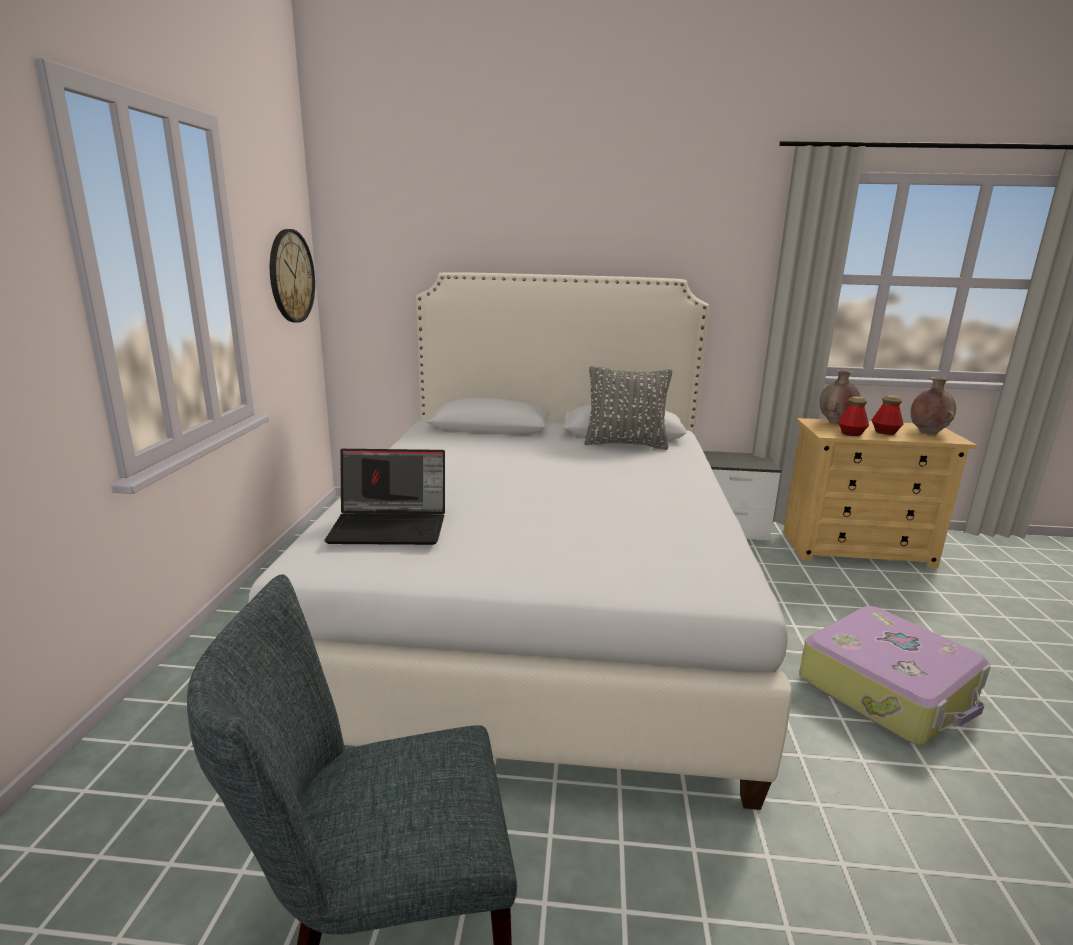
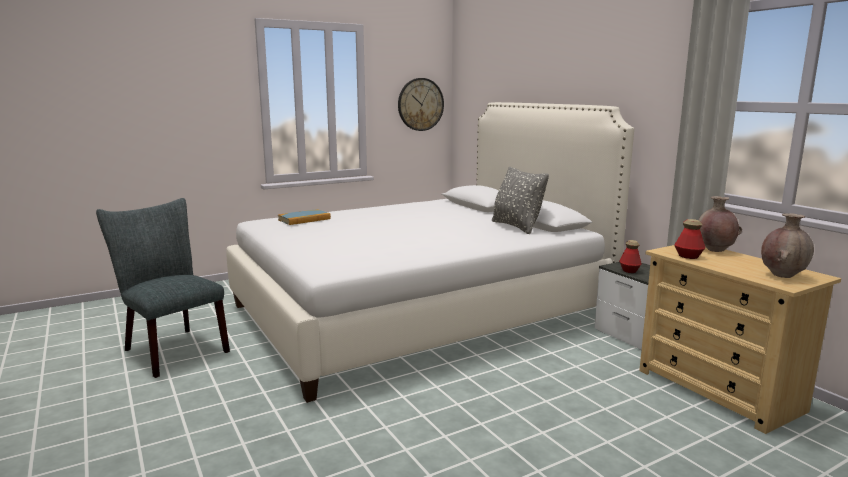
camera: 55 degrees right, 5 degrees down
(391, 526) = (304, 219): laptop -> book
(885, 432) = (731, 264): bottle -> bottle (629, 271)
(888, 689) = (483, 428): suitcase -> none

